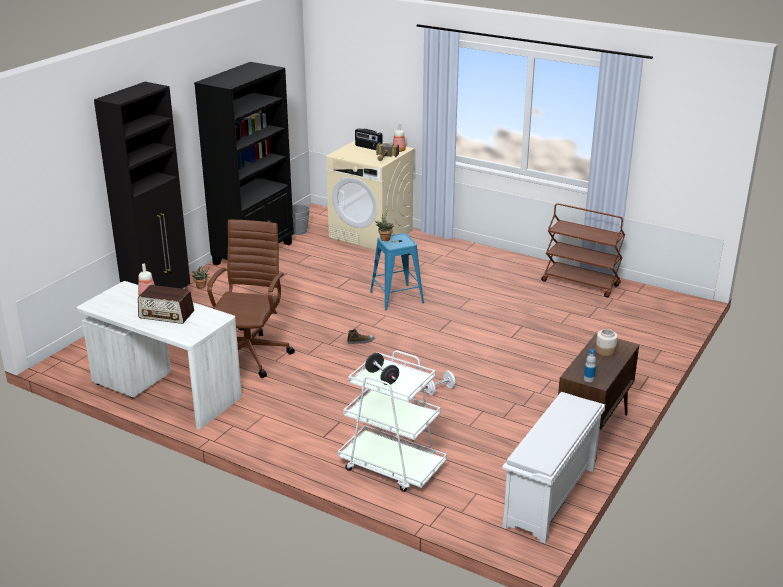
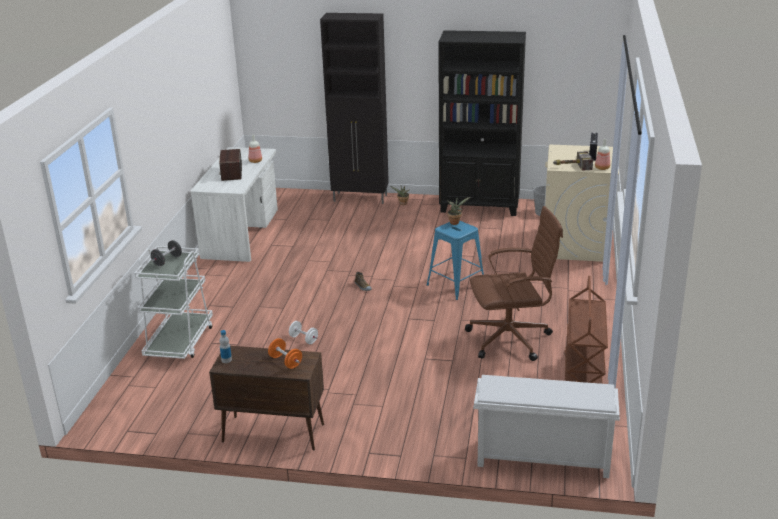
camera: 70 degrees right, 0 degrees up
(250, 354) = (311, 249): brown office chair -> brown office chair (511, 339)
(550, 498) = (158, 425): white shoe rack -> white shoe rack (541, 458)
(605, 351) = (285, 362): jar -> orange dumbbell

